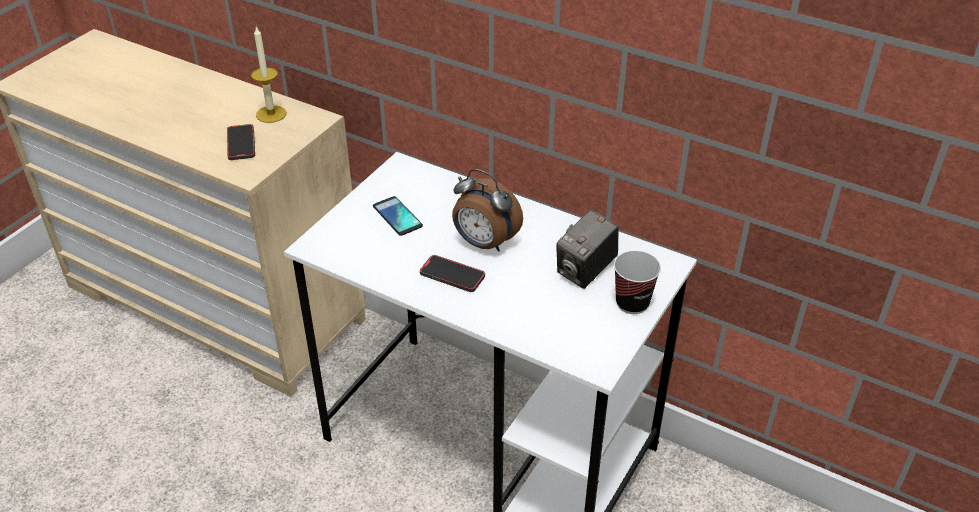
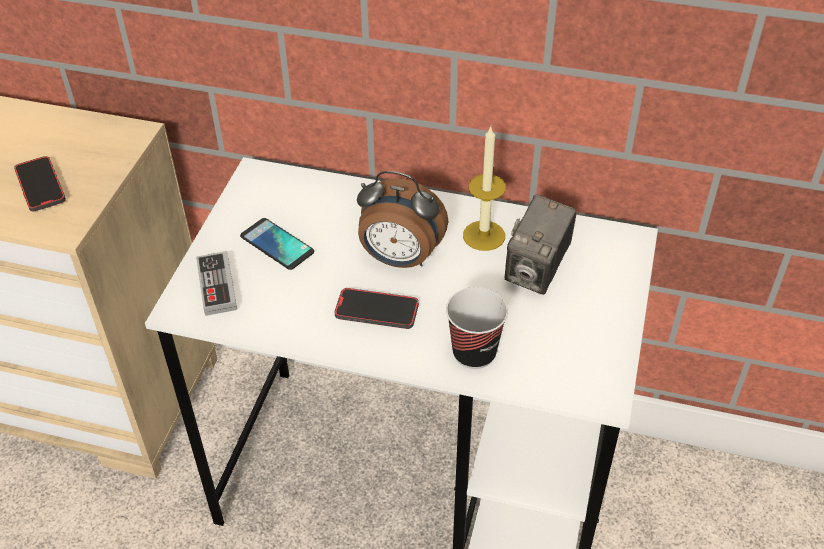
camera: 15 degrees left, 5 degrees up
(271, 114) = (66, 137): candle -> candle (484, 235)
(343, 236) = (217, 286): none -> game controller
(632, 303) = (608, 301): cup -> cup (474, 353)

